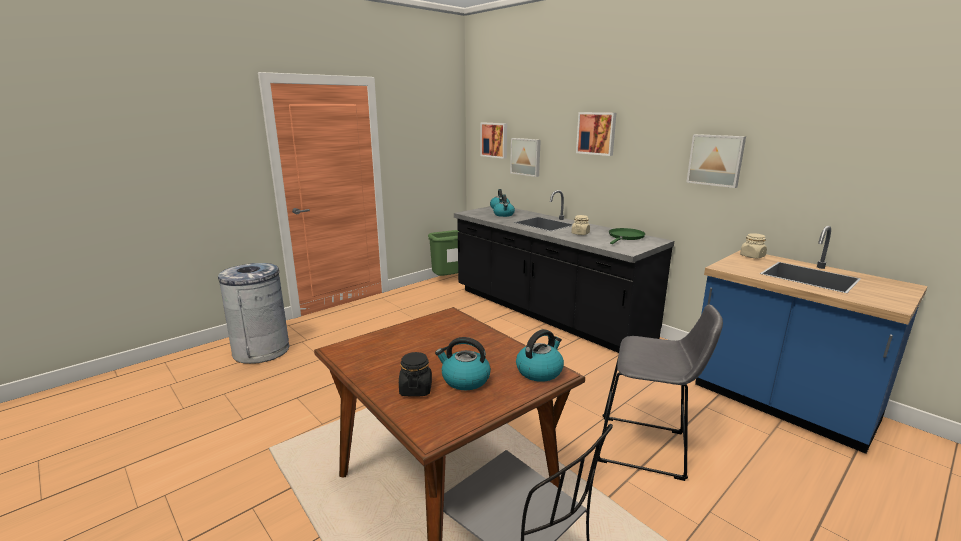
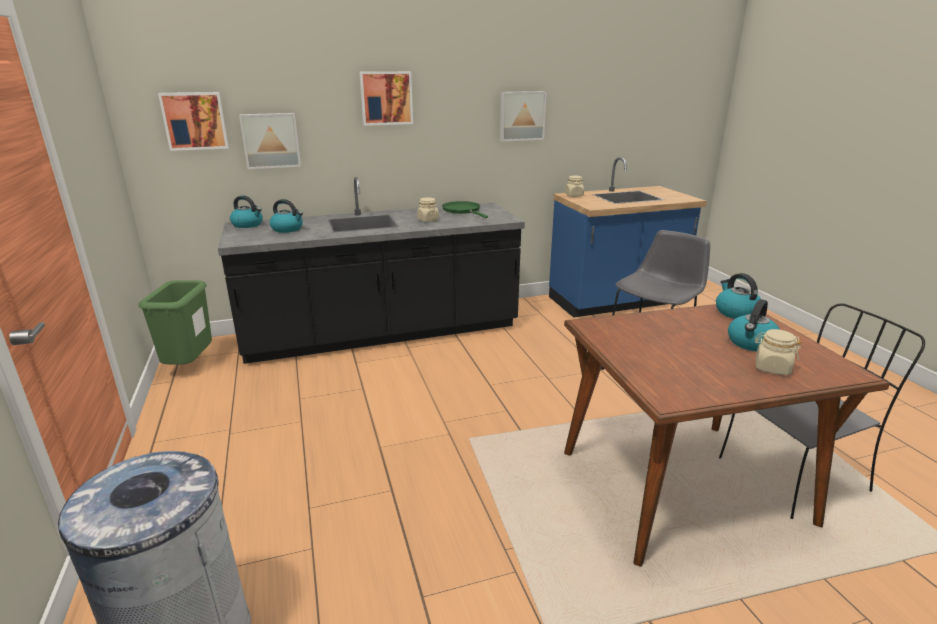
camera: 65 degrees left, 5 degrees up
(415, 389) = (771, 368): black jar -> beige jar

